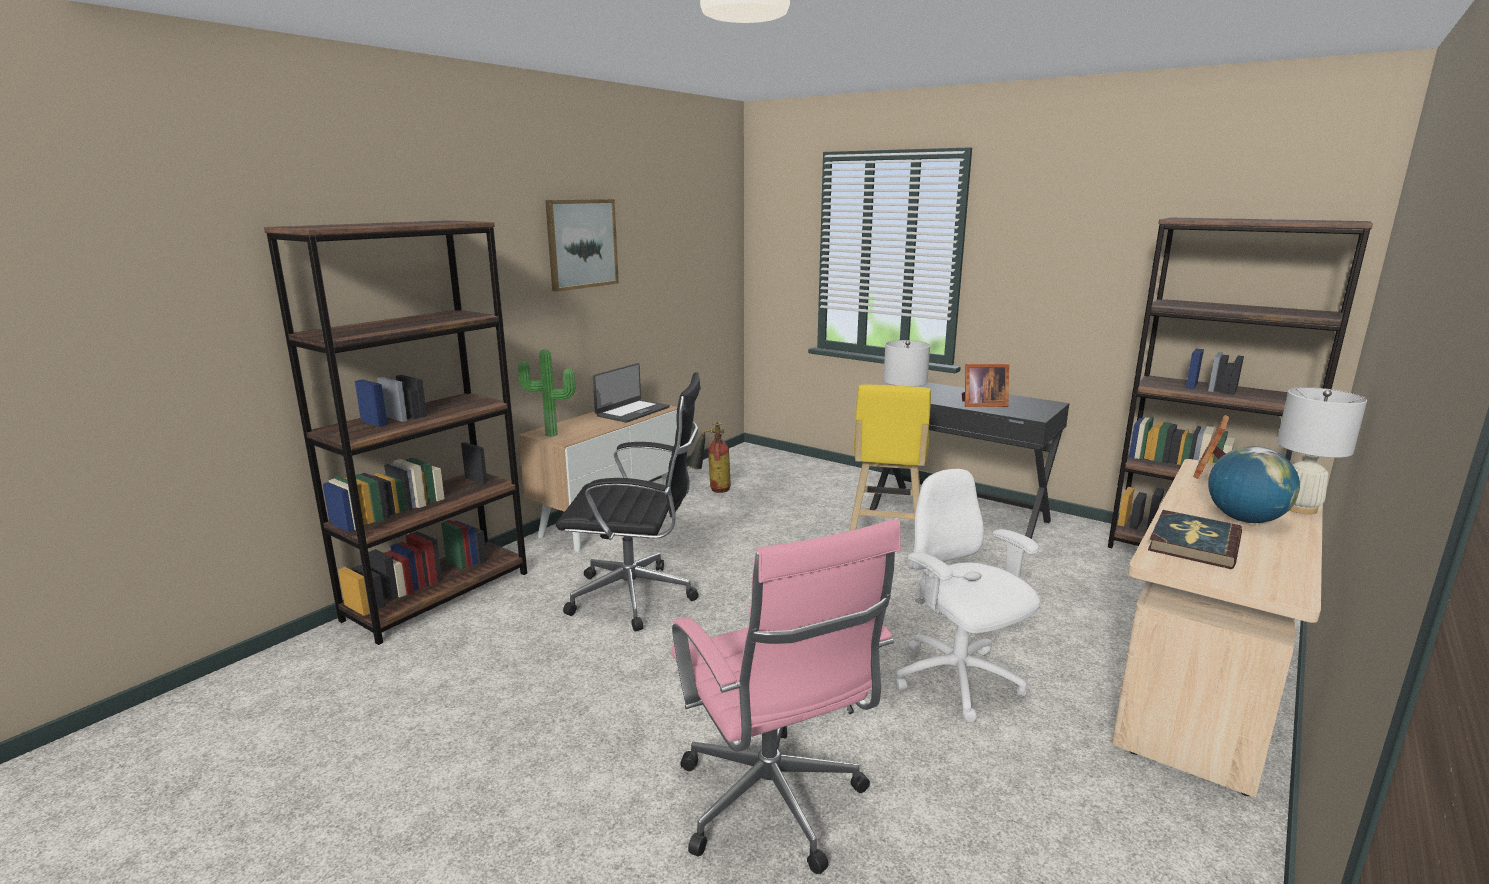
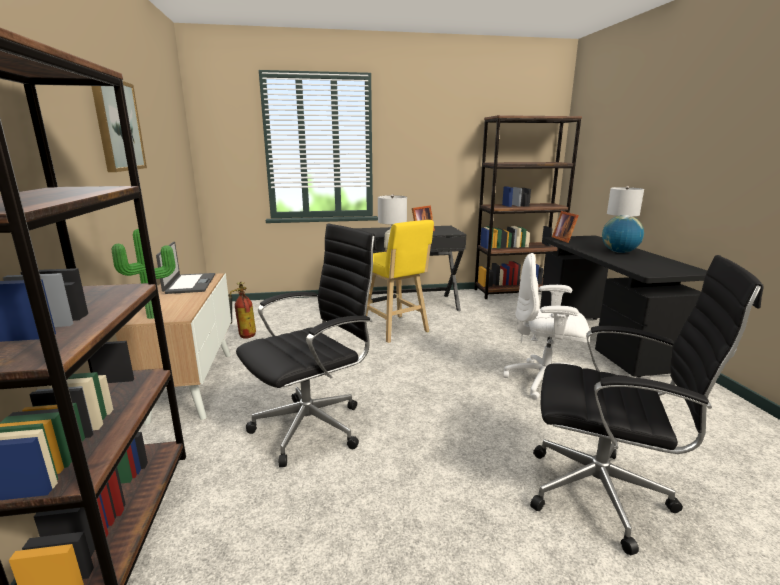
camera: 45 degrees left, 0 degrees up
(773, 807) = (604, 495): pink office chair -> black office chair
(1193, 543) = (634, 264): book -> none
(1204, 681) = (603, 338): beige desk -> black desk

